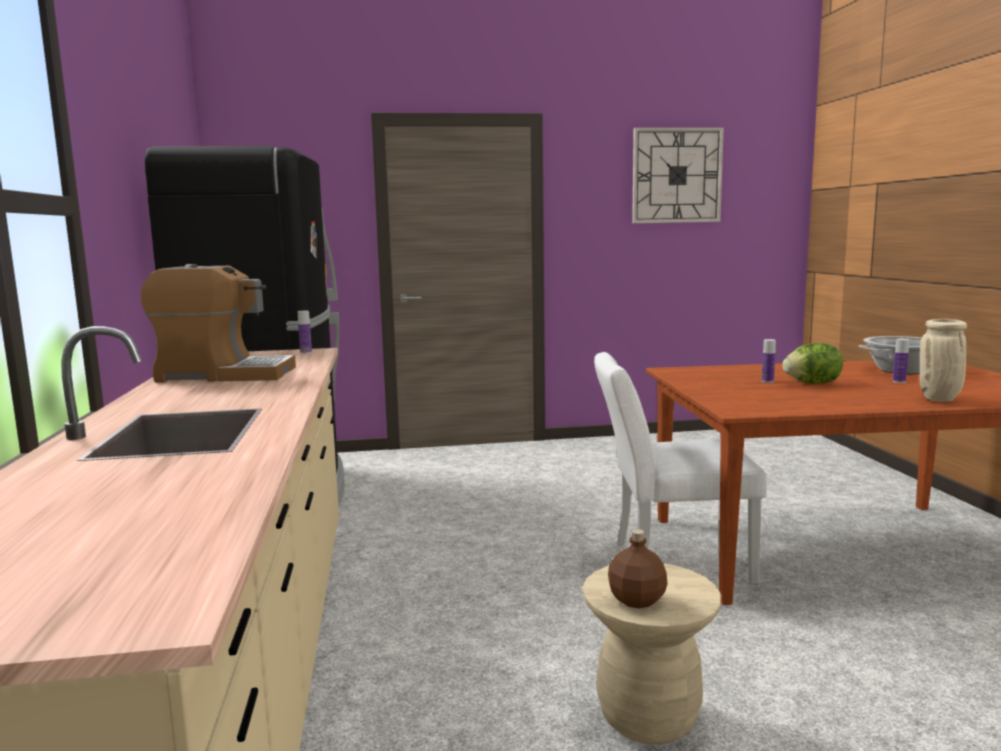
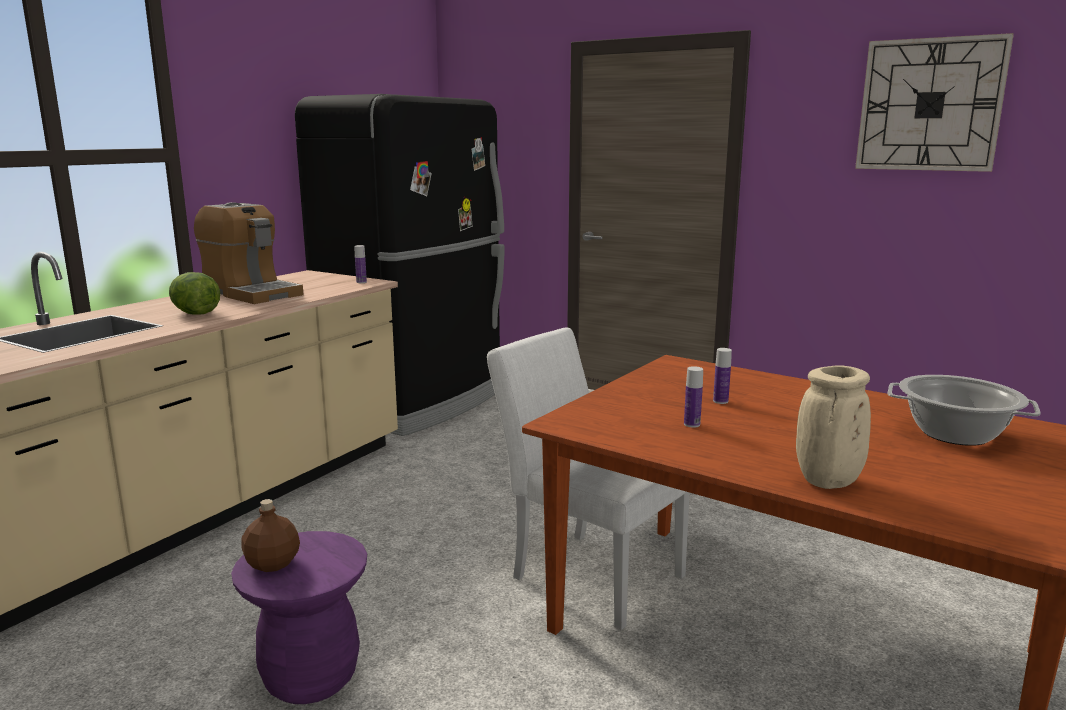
camera: 40 degrees right, 5 degrees up
(648, 717) = (311, 677): beige stool -> purple stool
(812, 383) = (759, 417): lettuce -> lettuce (195, 313)
(899, 381) = (881, 446): bottle -> bottle (692, 424)

